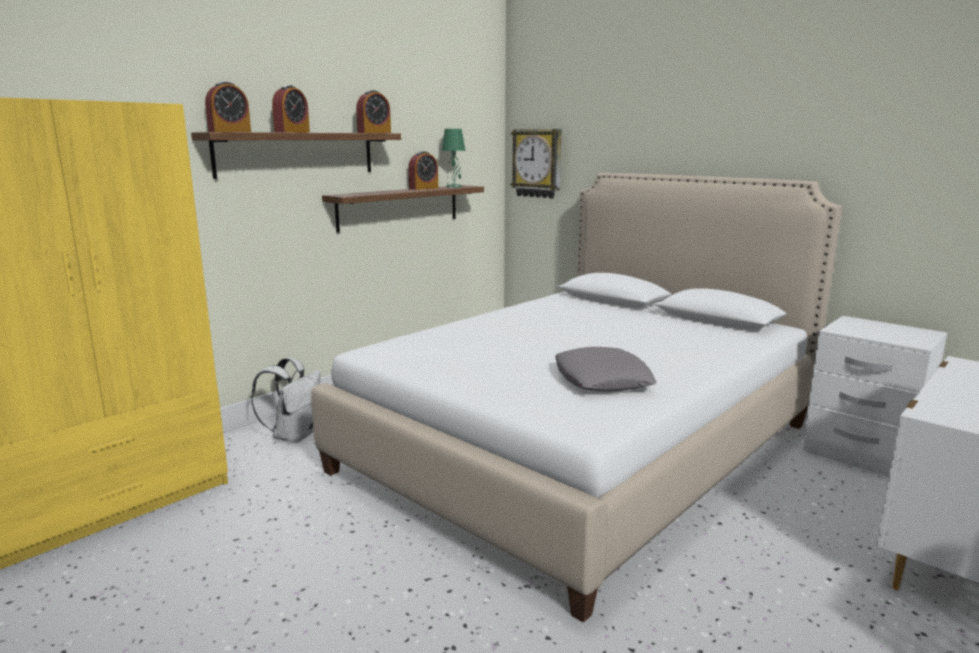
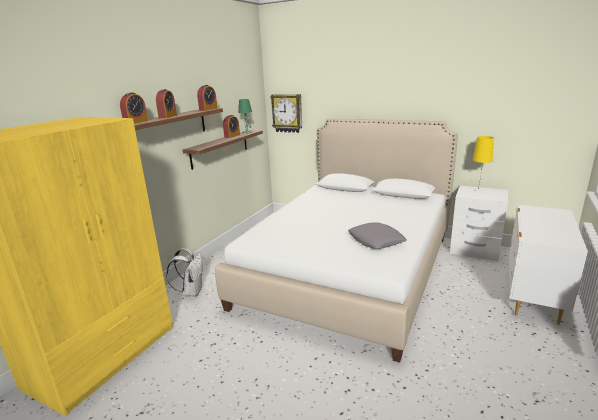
camera: 15 degrees left, 5 degrees up
(876, 328) = (478, 191): none -> yellow table lamp

